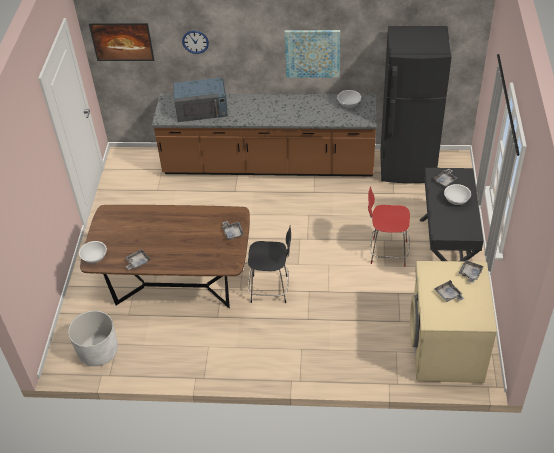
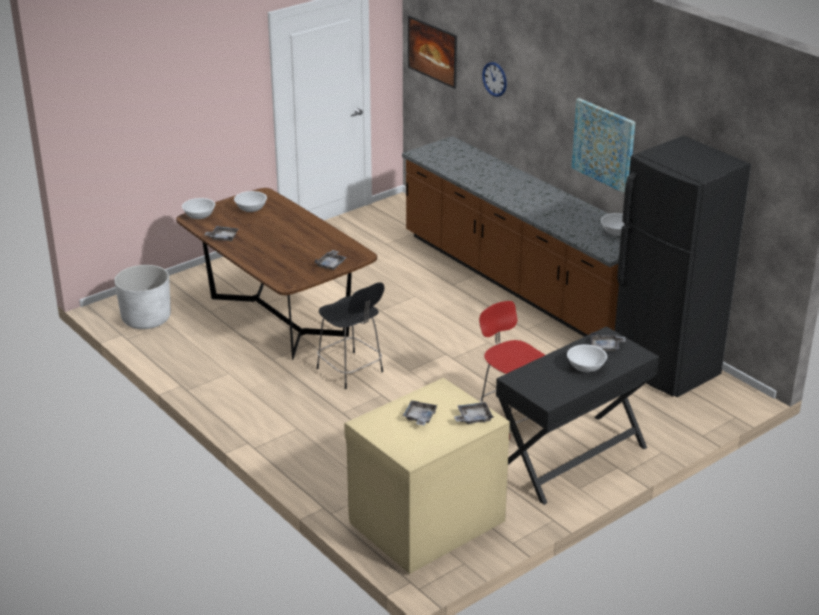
camera: 45 degrees right, 15 degrees down
(118, 228) = (251, 209): none -> white bowl
(202, 109) = (466, 164): blue microwave -> none

